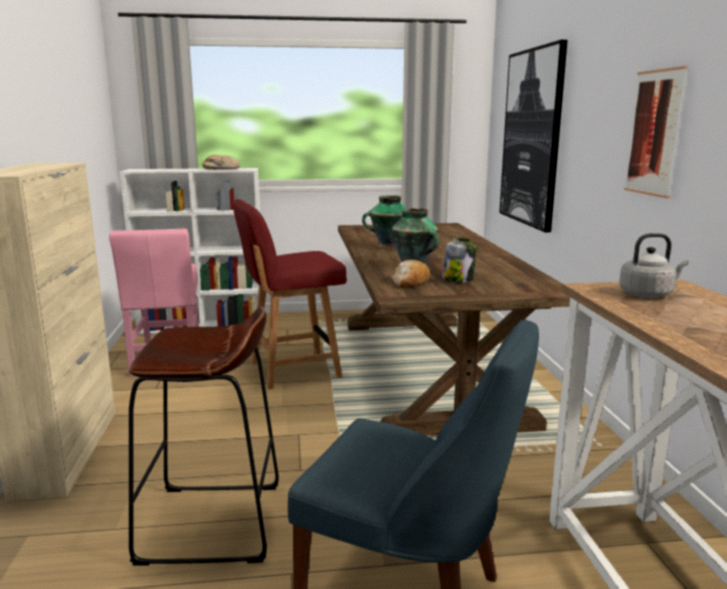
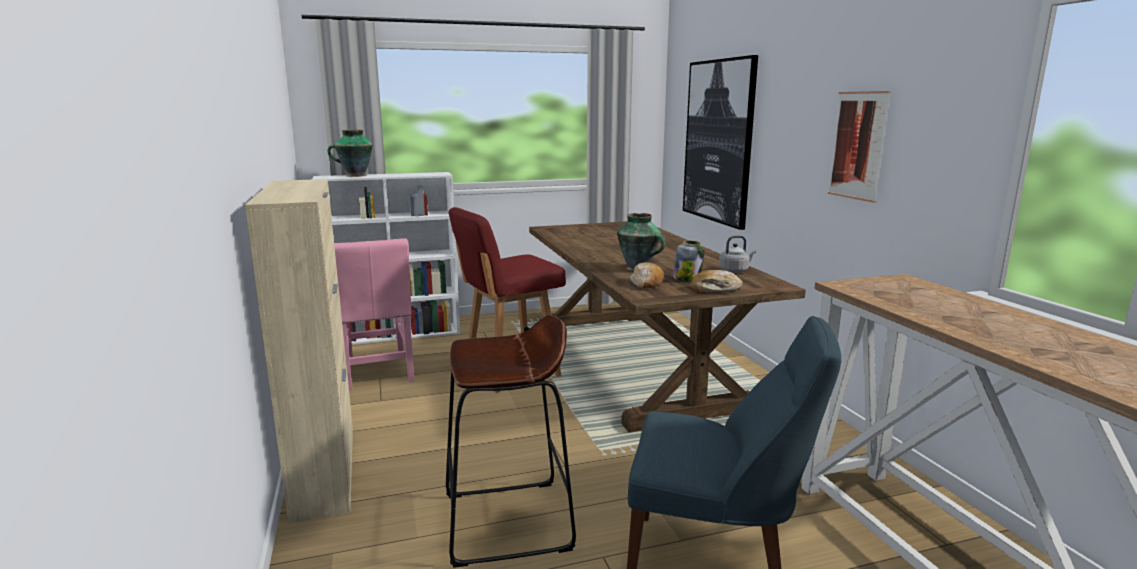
camera: 10 degrees left, 0 degrees up
(220, 169) = (413, 174): bread -> bread (715, 289)
(388, 246) = (596, 247): vase -> vase (355, 175)
(648, 294) = (890, 288): grey kettle -> grey kettle (735, 271)

